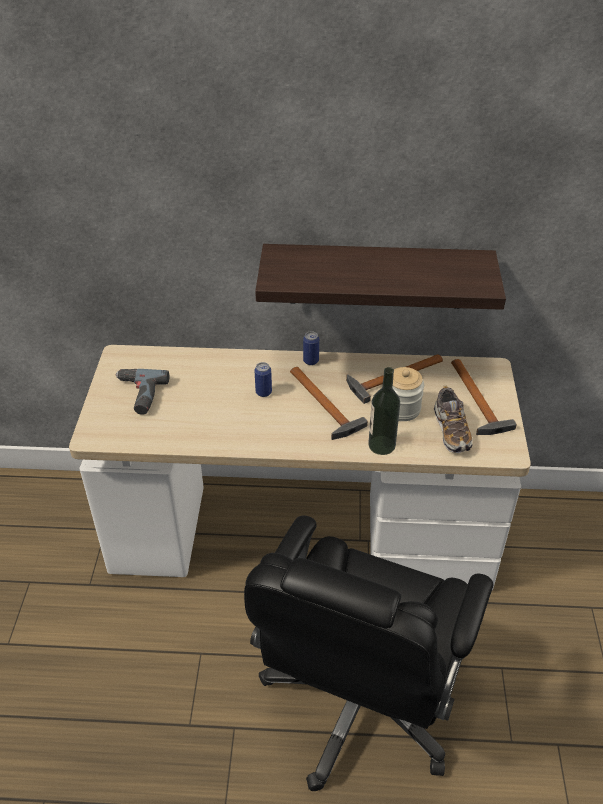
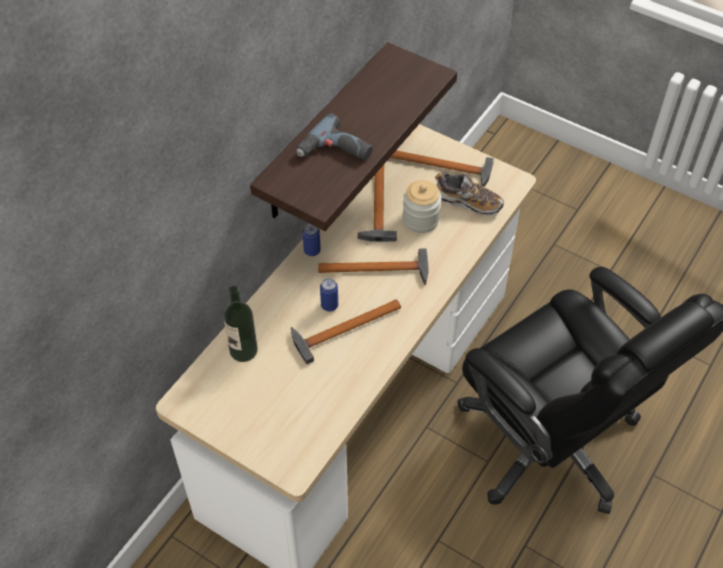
camera: 60 degrees left, 10 degrees up
(138, 395) = (259, 408): power drill -> power drill (335, 152)
(245, 409) = (342, 329): none -> hammer
(381, 445) = (454, 254): bottle -> bottle (243, 350)

